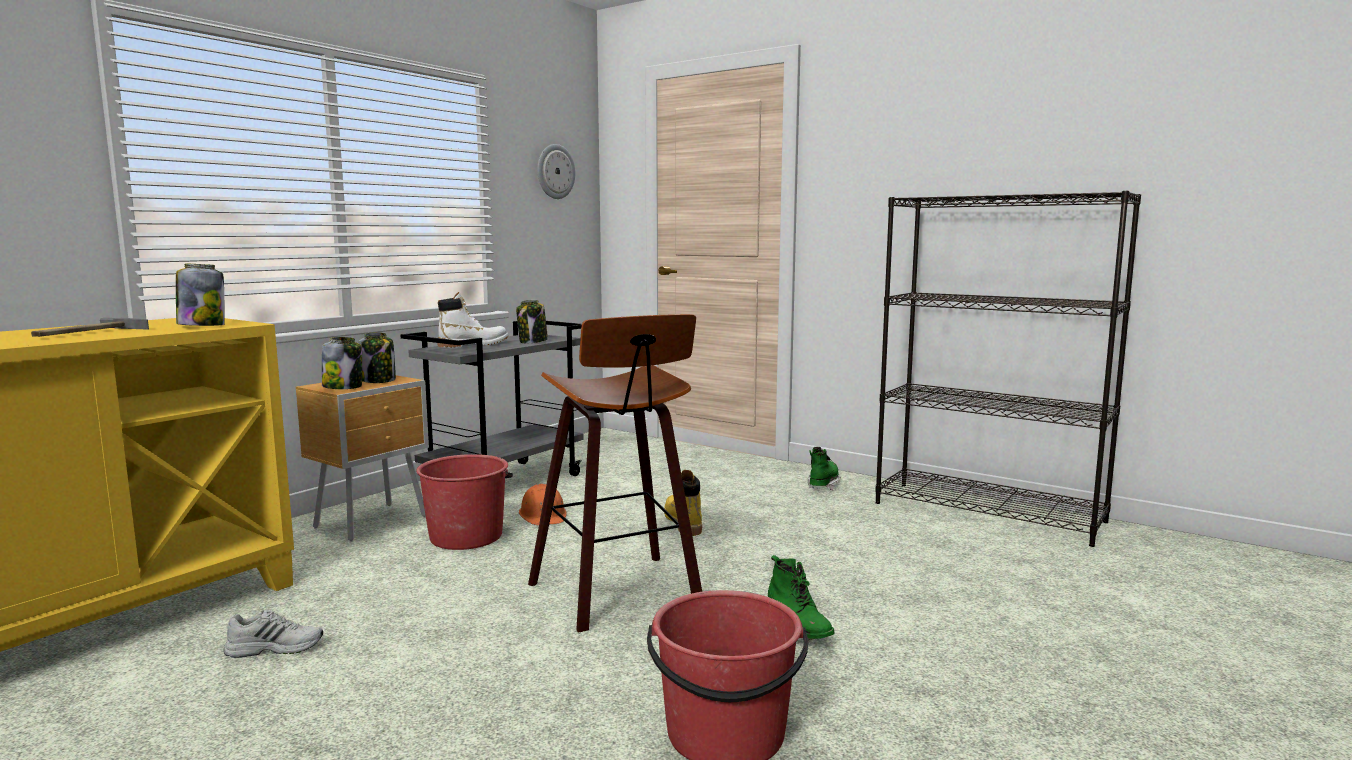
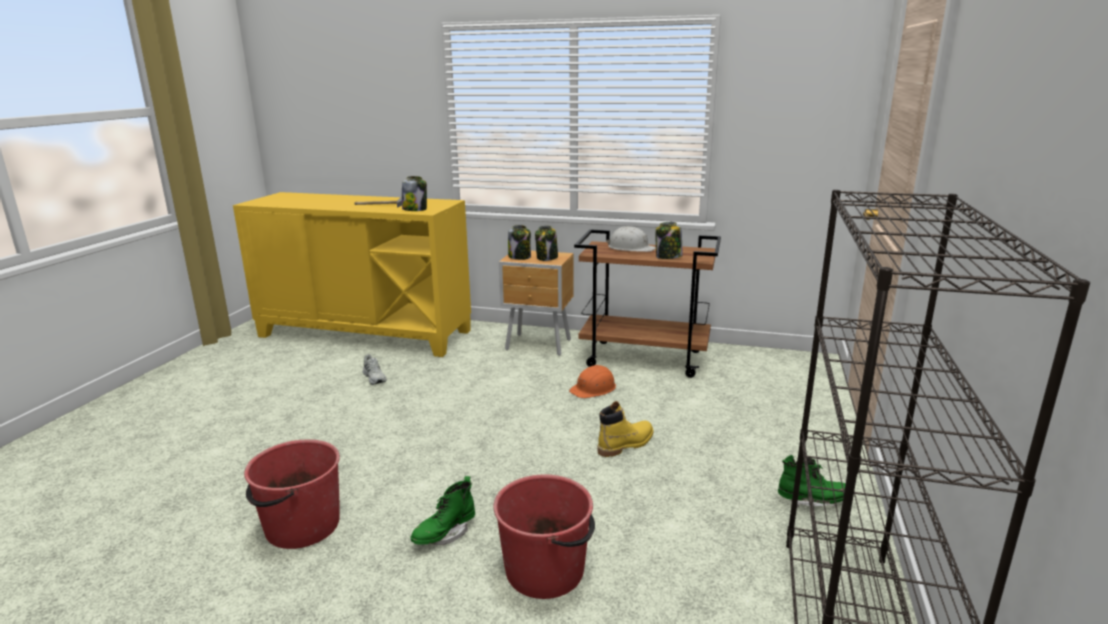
camera: 70 degrees right, 10 degrees up
(466, 536) = (536, 376): red bucket -> red bucket (546, 571)
(474, 345) = (630, 248): white boot -> white hard hat
(505, 483) = (645, 359): grey cart -> brown cart
(555, 171) = (804, 97): wall clock -> none
(621, 594) = (475, 450): stool -> none

